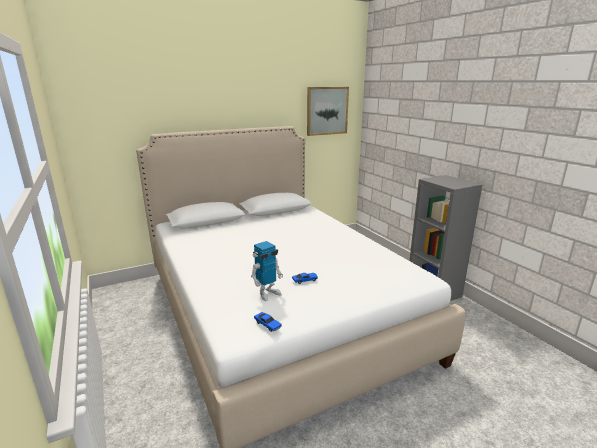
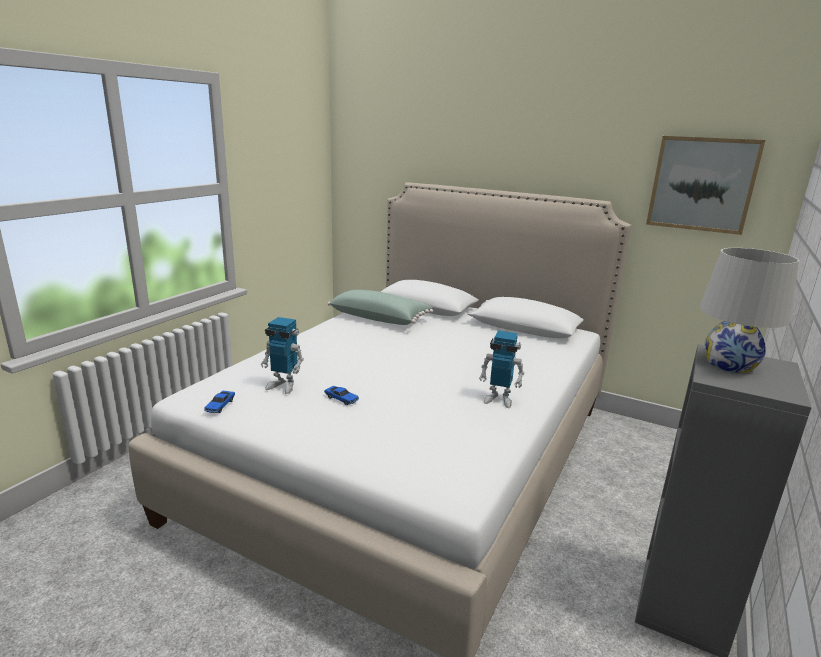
camera: 55 degrees right, 0 degrees up
(202, 238) = (380, 318): none -> green pillow
(349, 242) = (499, 399): none -> toy robot
(442, 181) = (729, 364): none -> white table lamp

